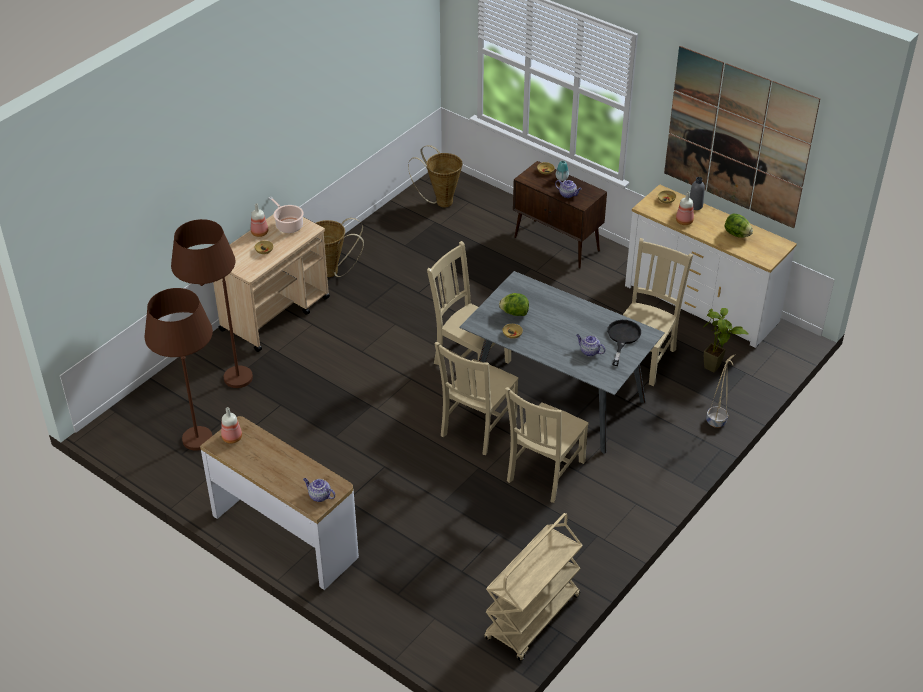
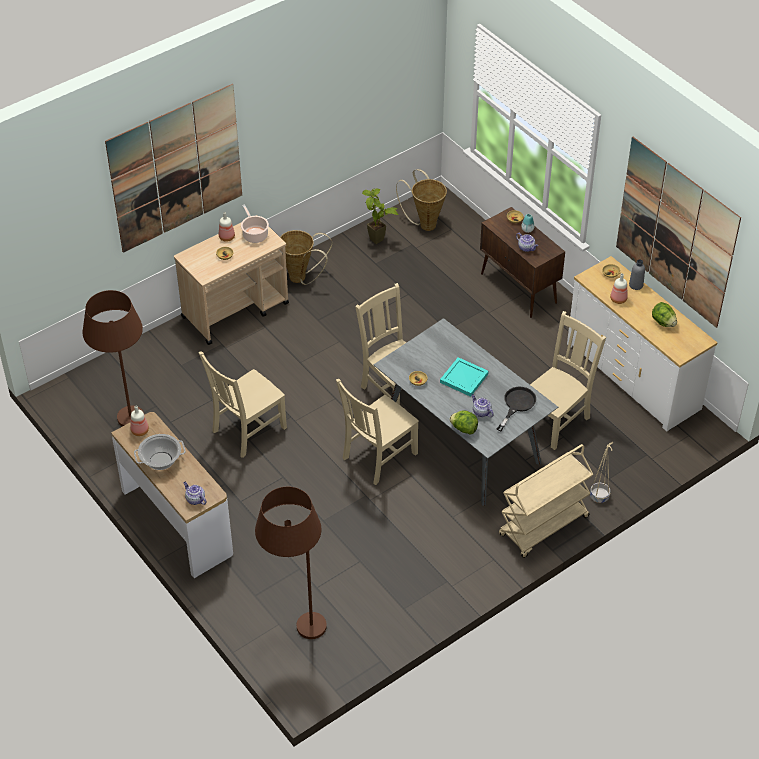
camera: 15 degrees right, 5 degrees up
(204, 157) = (176, 168): none -> picture
(222, 380) = (168, 365): brown floor lamp -> brown floor lamp (294, 625)
(267, 464) = (161, 461): none -> cooking pot
(514, 313) = (427, 360): lettuce -> lettuce (463, 429)
(533, 618) = (362, 643): beige cart -> beige cart (543, 527)
(544, 473) = (422, 513): beige chair -> beige chair (247, 430)
(558, 322) = (463, 377): none -> turquoise tray
(716, 371) = (619, 447): potted plant -> potted plant (378, 243)

